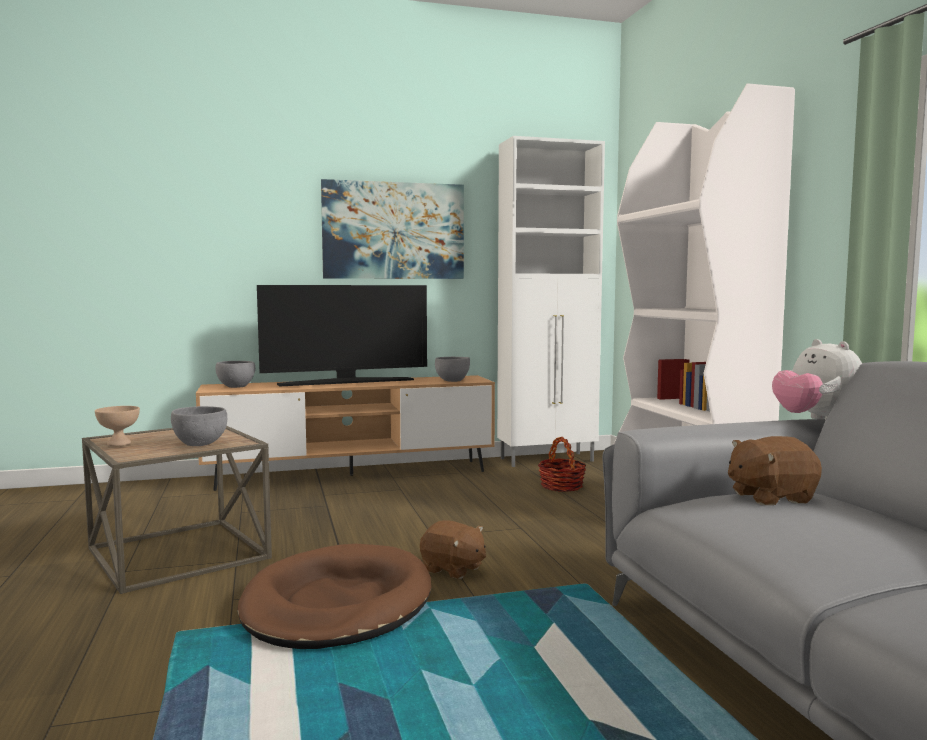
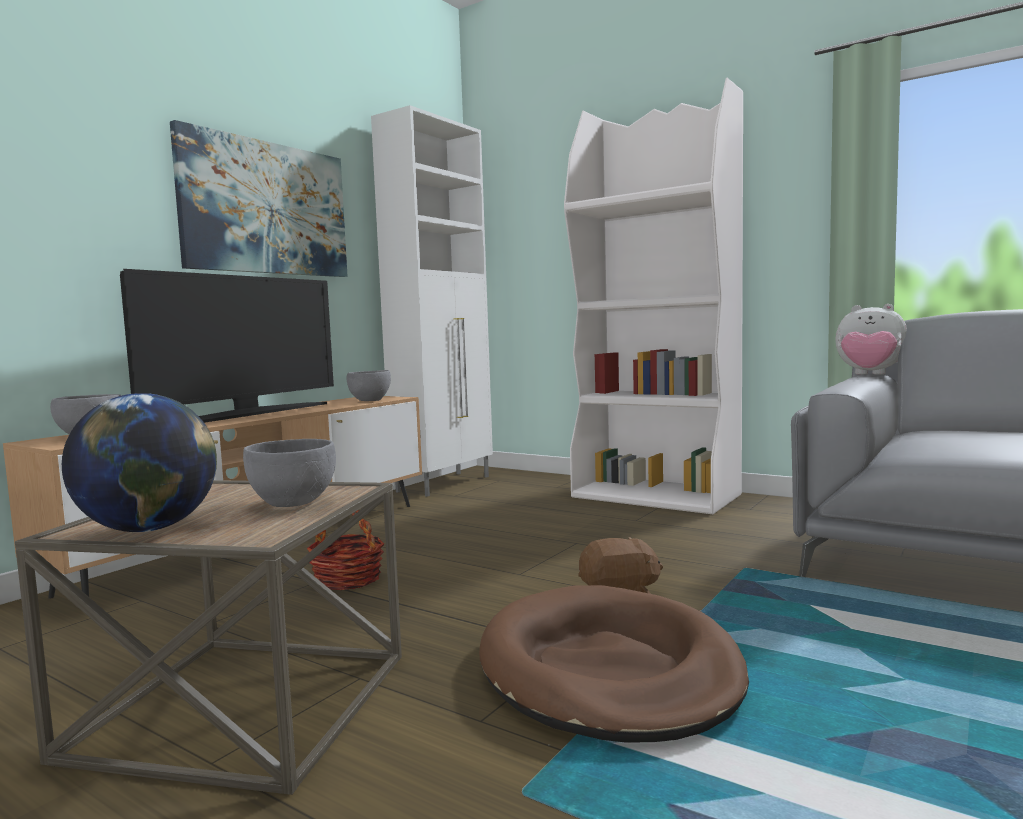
camera: 40 degrees left, 0 degrees up
(120, 443) = (149, 529): beige bowl -> globe
(561, 486) = (516, 502): basket -> basket (347, 579)
(770, 497) = (942, 433): brown plush toy -> none

